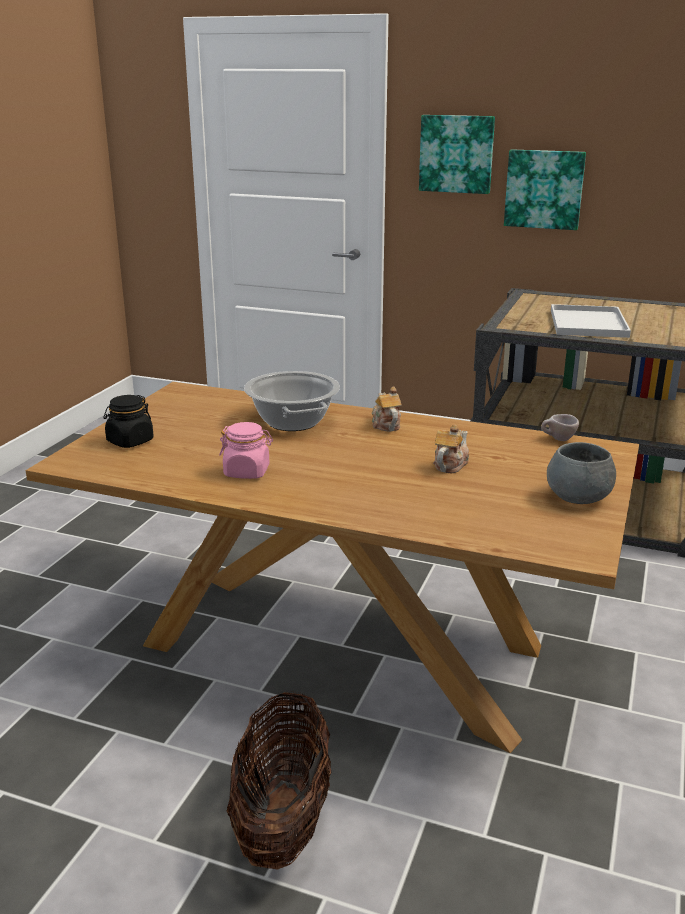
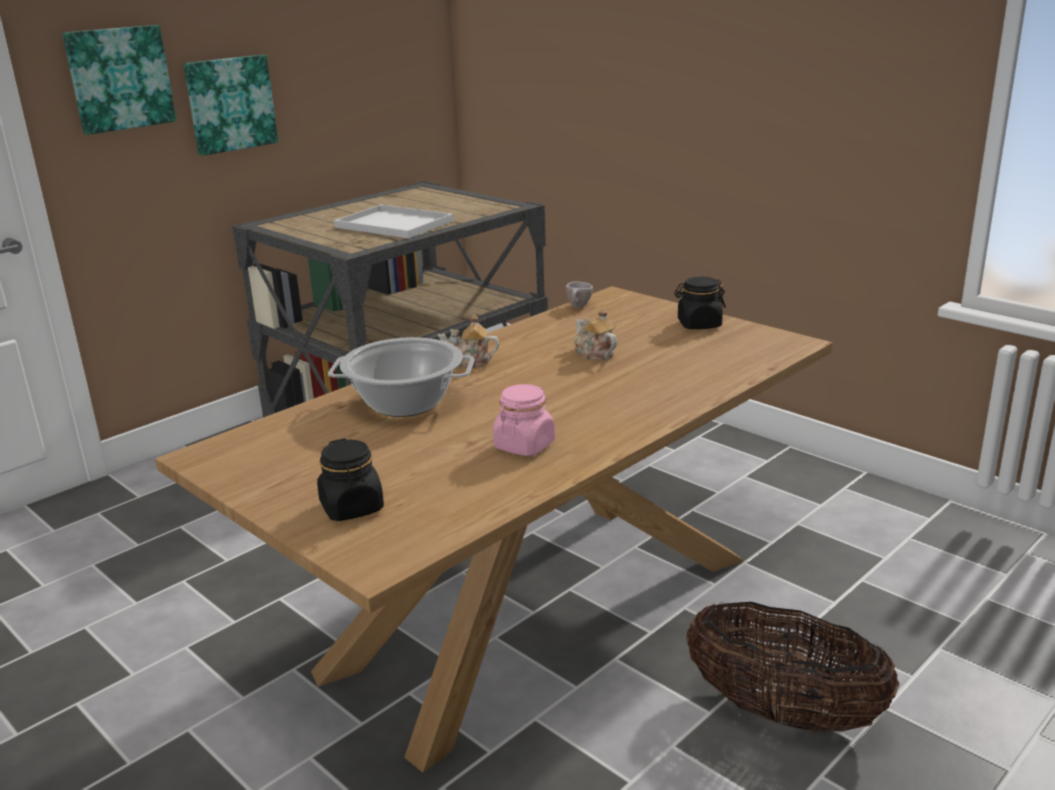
camera: 65 degrees left, 0 degrees up
(579, 498) = (699, 324): grey bowl -> black jar

